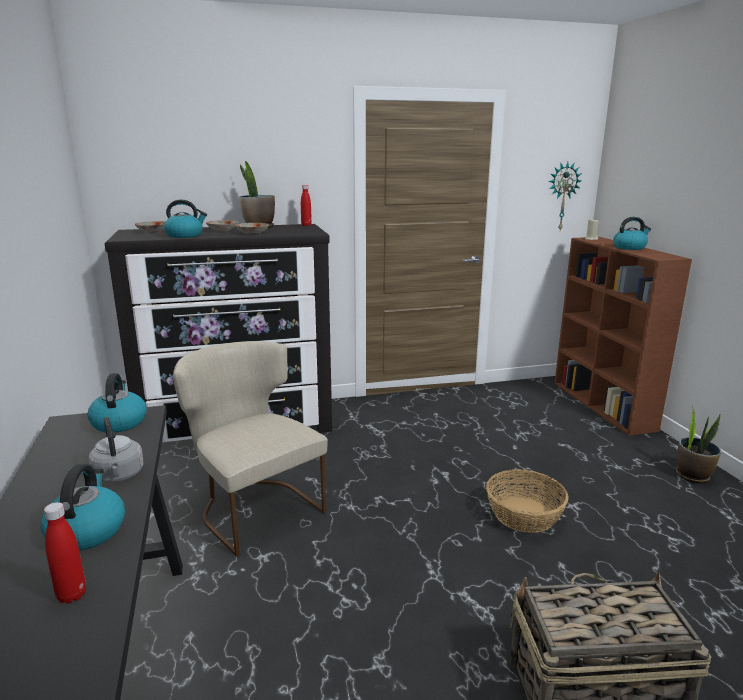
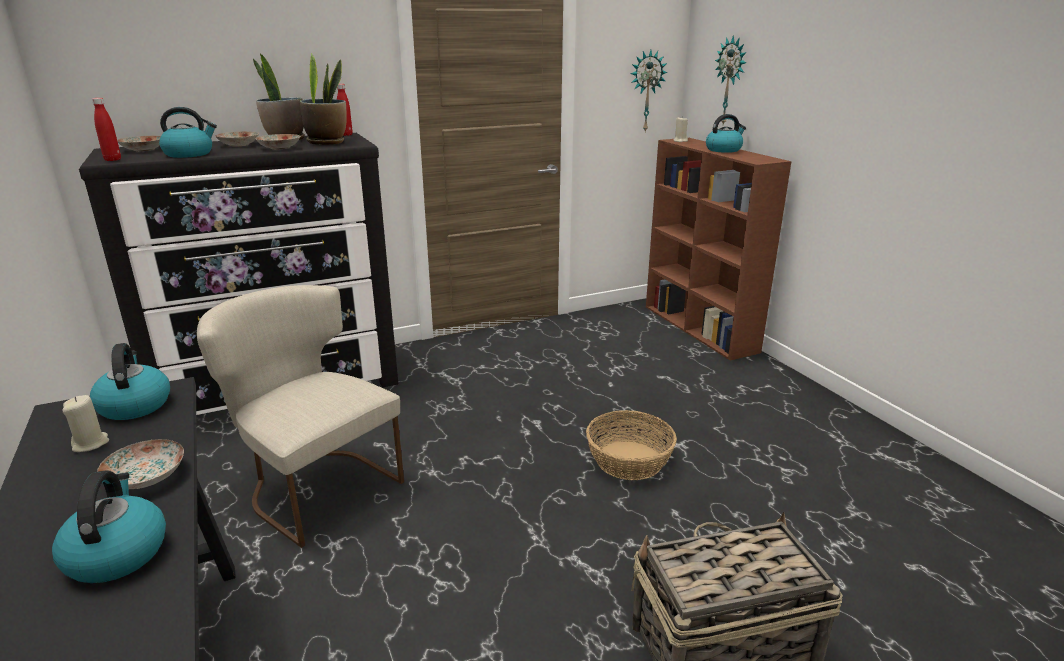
camera: 10 degrees left, 5 degrees up
(72, 595) = (112, 640): red bottle -> red bottle (113, 160)
(83, 448) = (91, 443): none -> beige candle
(118, 476) = (147, 476): grey kettle -> plate
(638, 189) = (730, 81): none -> wall clock
(692, 475) = (799, 398): potted plant -> potted plant (327, 142)

